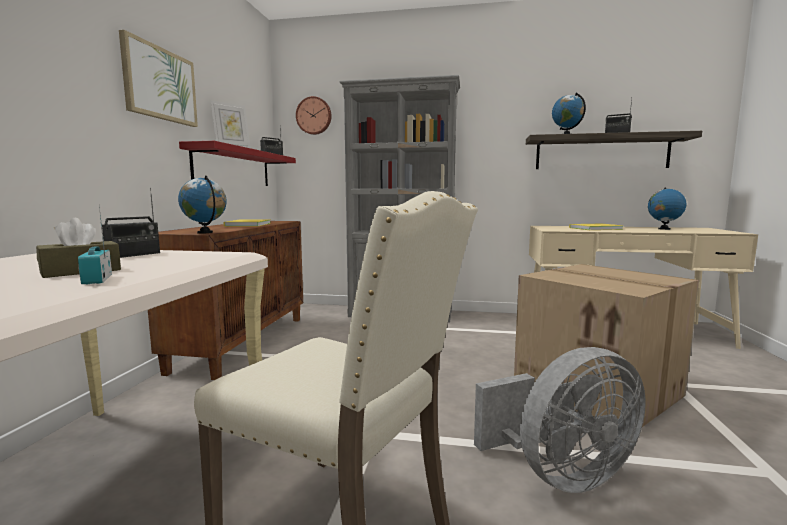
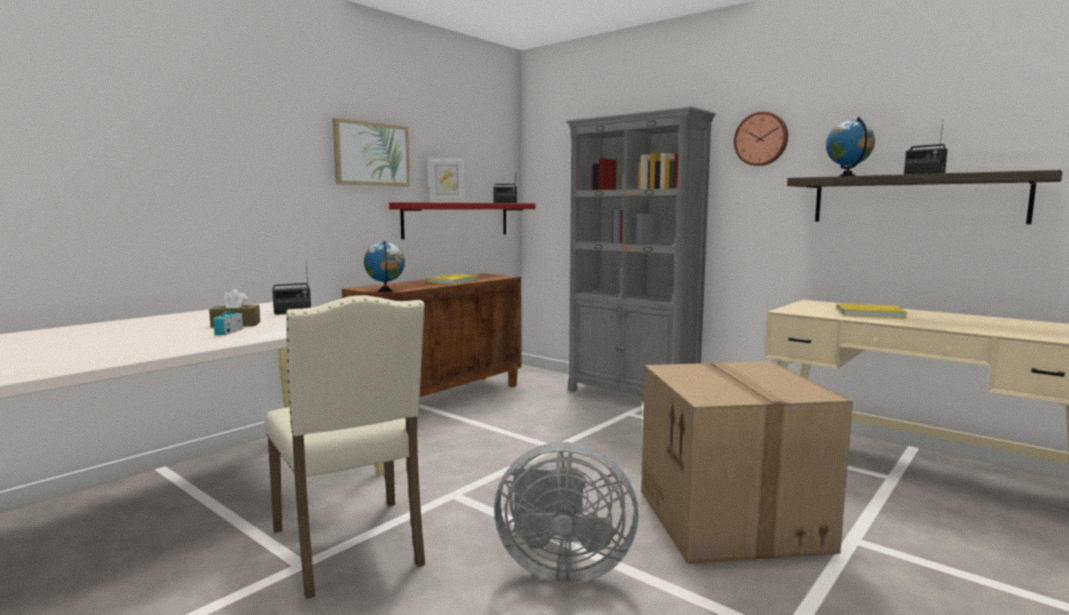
camera: 30 degrees right, 0 degrees up
(314, 116) = (559, 154): wall clock -> wall clock (761, 139)
(664, 229) = (985, 323): globe -> none

